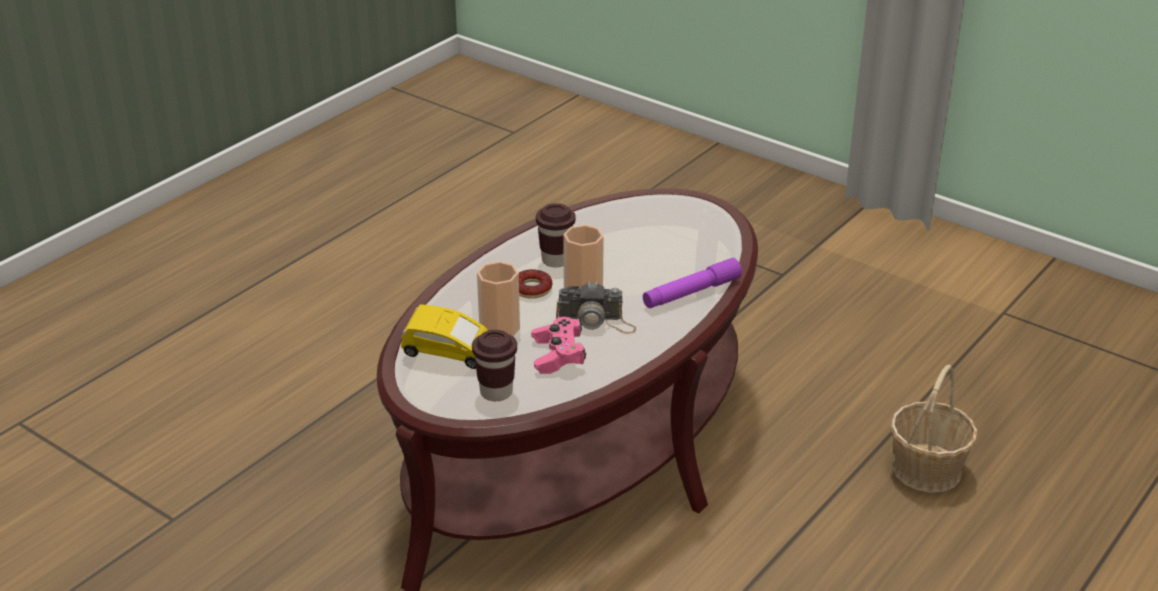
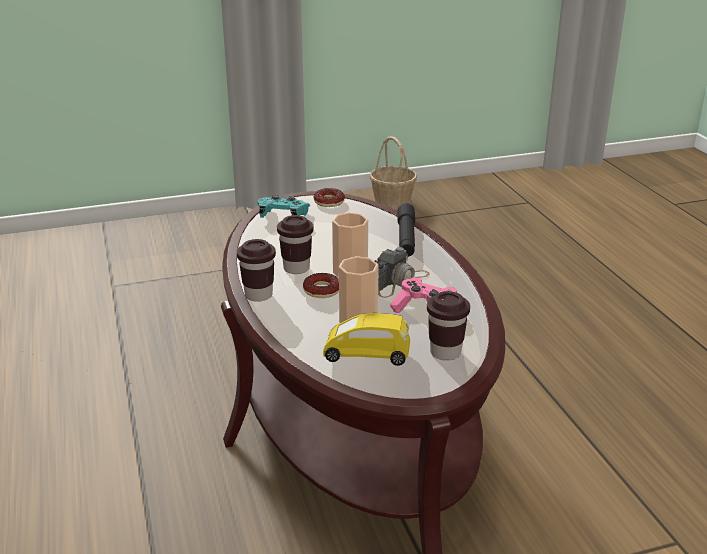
camera: 55 degrees left, 5 degrees down
(446, 354) = (367, 356): yellow toy car -> yellow toy car turned 135 degrees counterclockwise
(486, 262) = (258, 295): none -> brown cup
(647, 210) = (283, 216): none -> turquoise game controller
(691, 293) = (406, 238): purple flashlight -> black flashlight
(713, 220) = (329, 202): none -> donut
(927, 470) = (512, 301): basket -> basket (392, 203)

